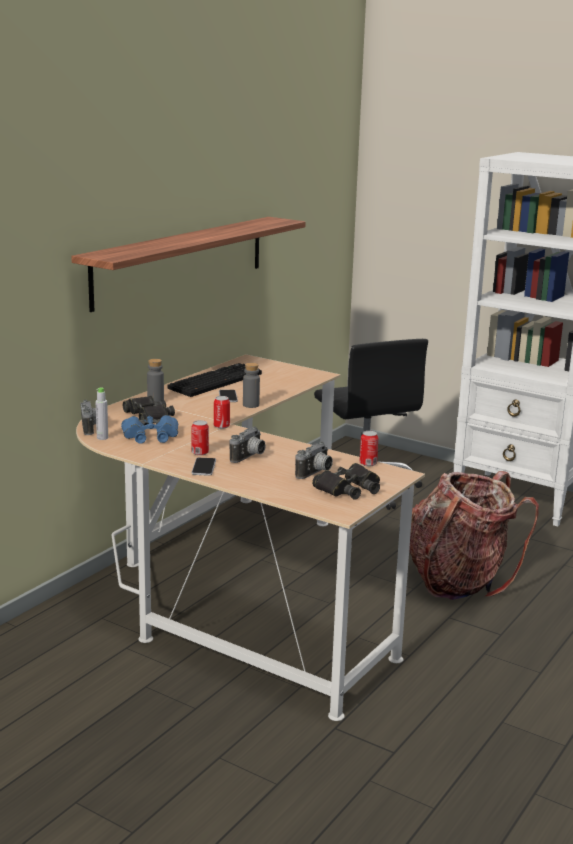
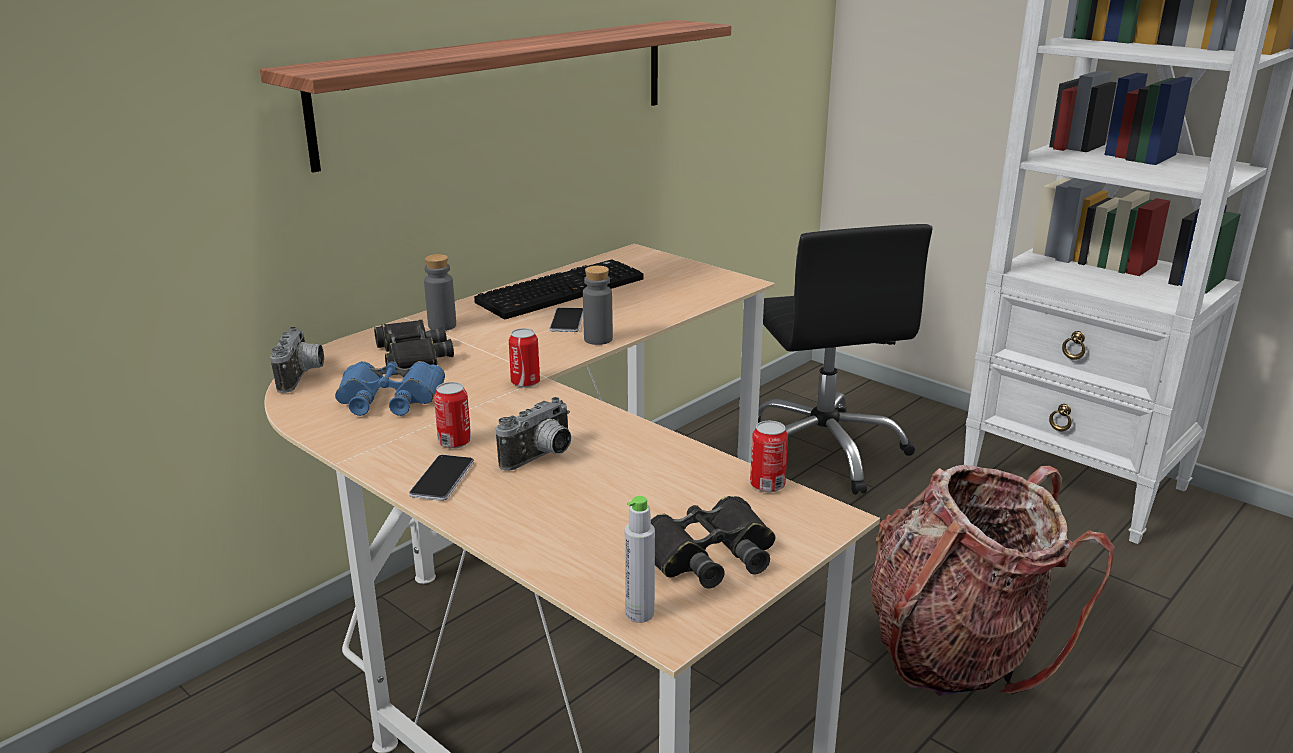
camera: 10 degrees right, 5 degrees up
(102, 438) = (303, 400): grey bottle -> grey bottle (639, 613)
(316, 473) = (654, 506): camera -> none

